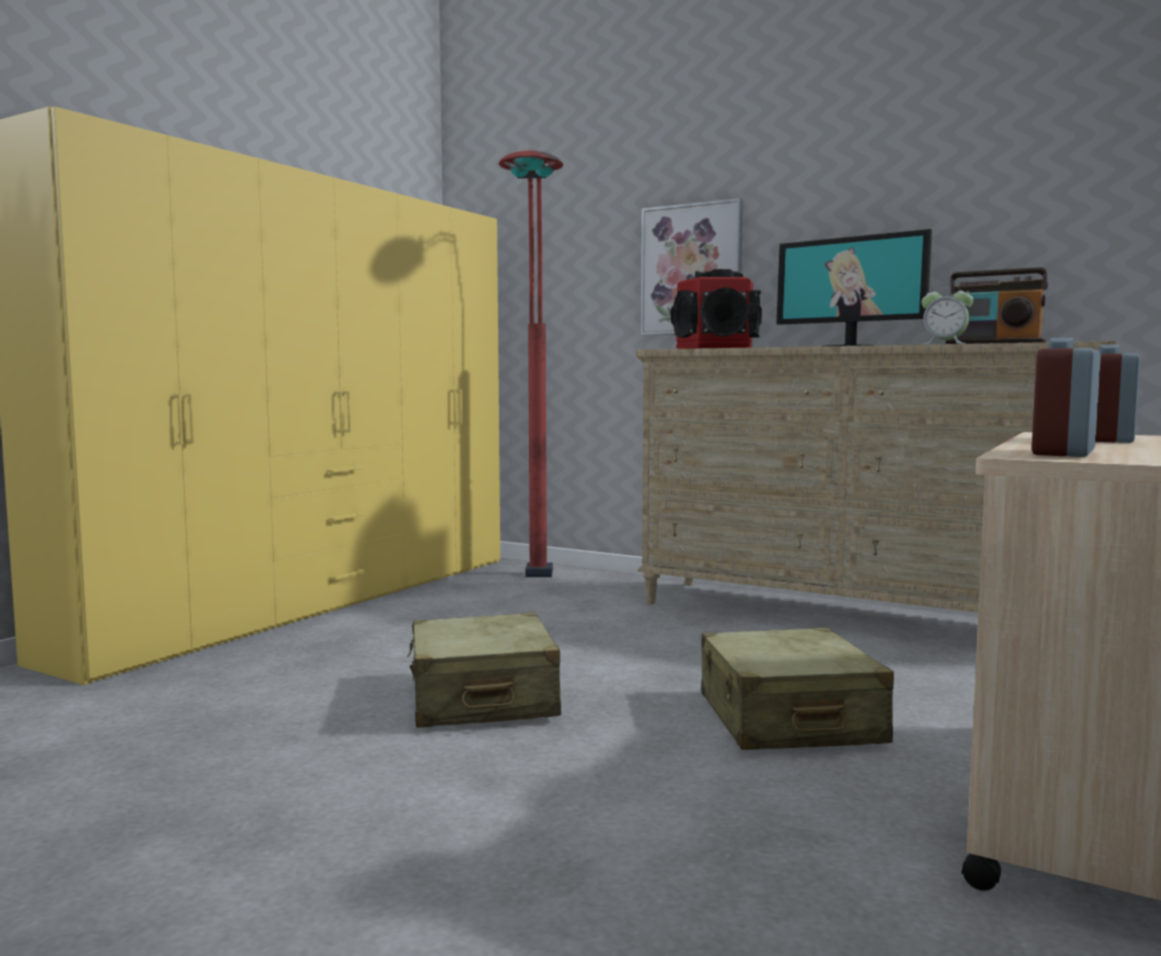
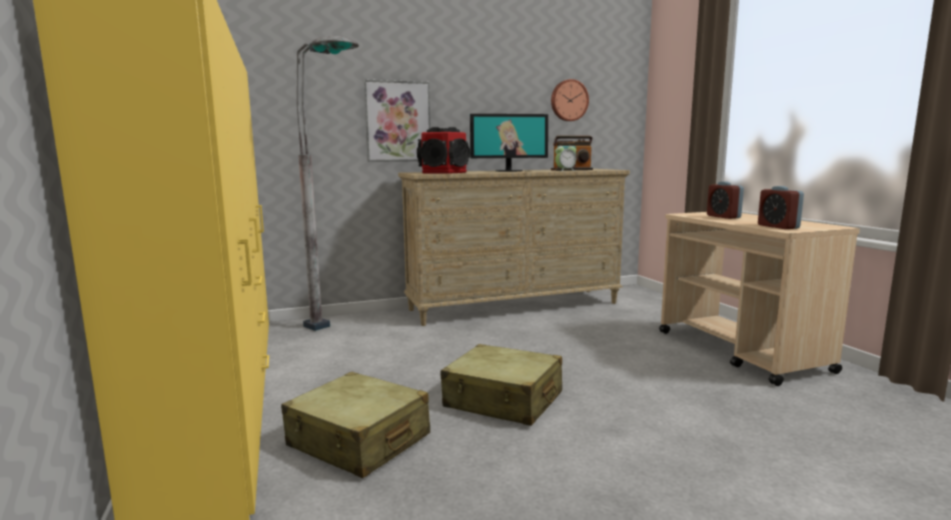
camera: 50 degrees left, 5 degrees up
(534, 587) = (340, 335): red floor lamp -> grey floor lamp
(788, 719) = (613, 357): beige suitcase -> beige suitcase (358, 441)
(1046, 196) = (568, 100): none -> wall clock

